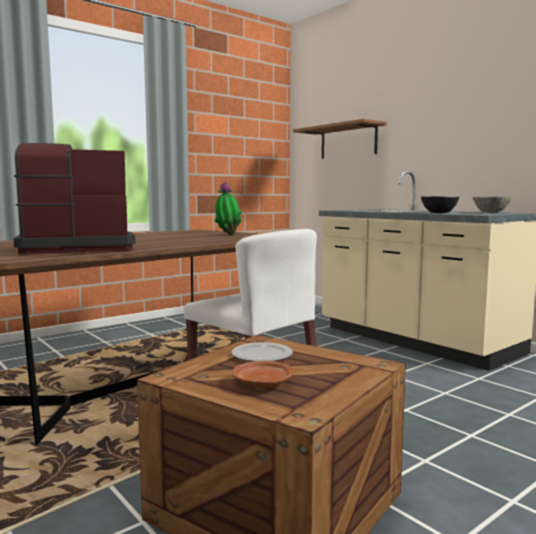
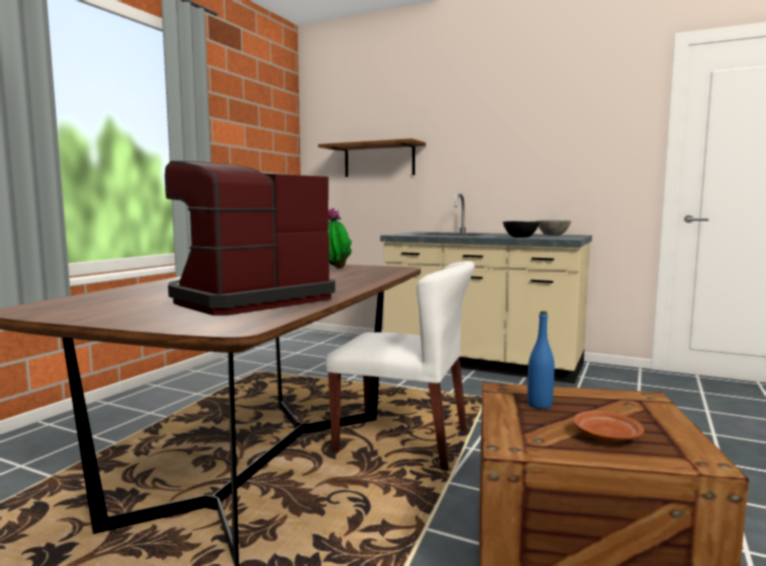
camera: 25 degrees left, 0 degrees up
(263, 355) = (539, 405): plate -> blue bottle

